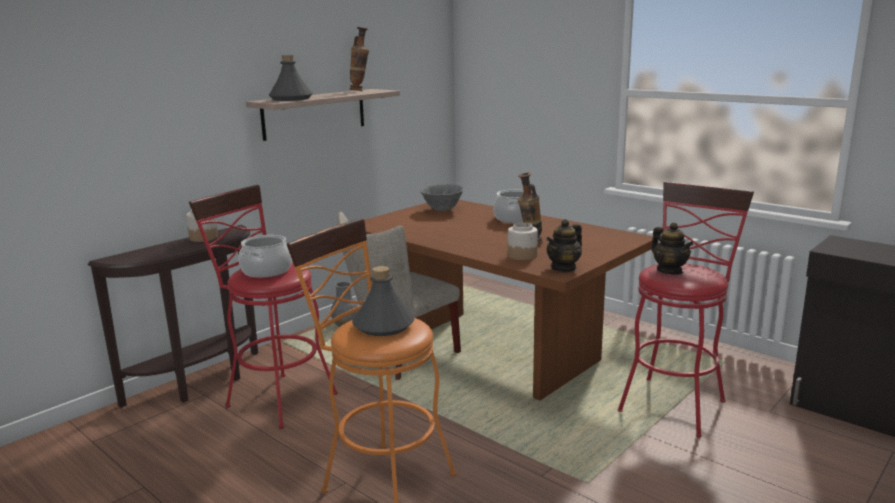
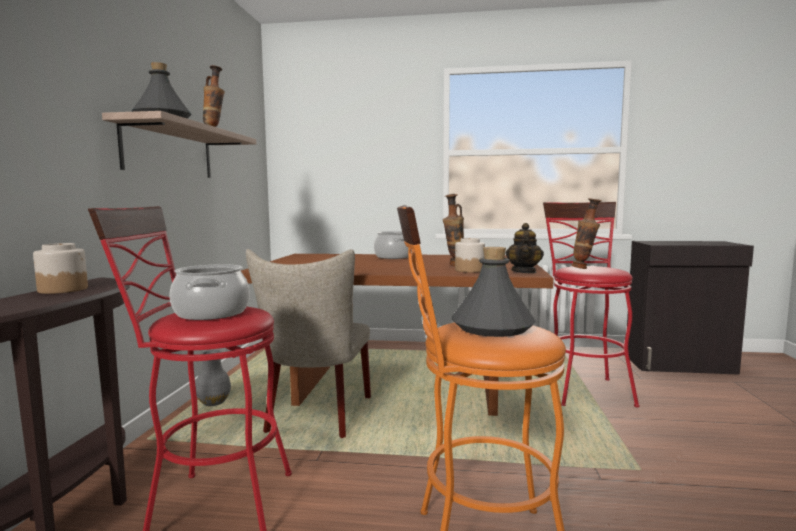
camera: 35 degrees left, 10 degrees down
(442, 210) = (314, 258): grey bowl -> none
(669, 271) = (584, 268): teapot -> vase

